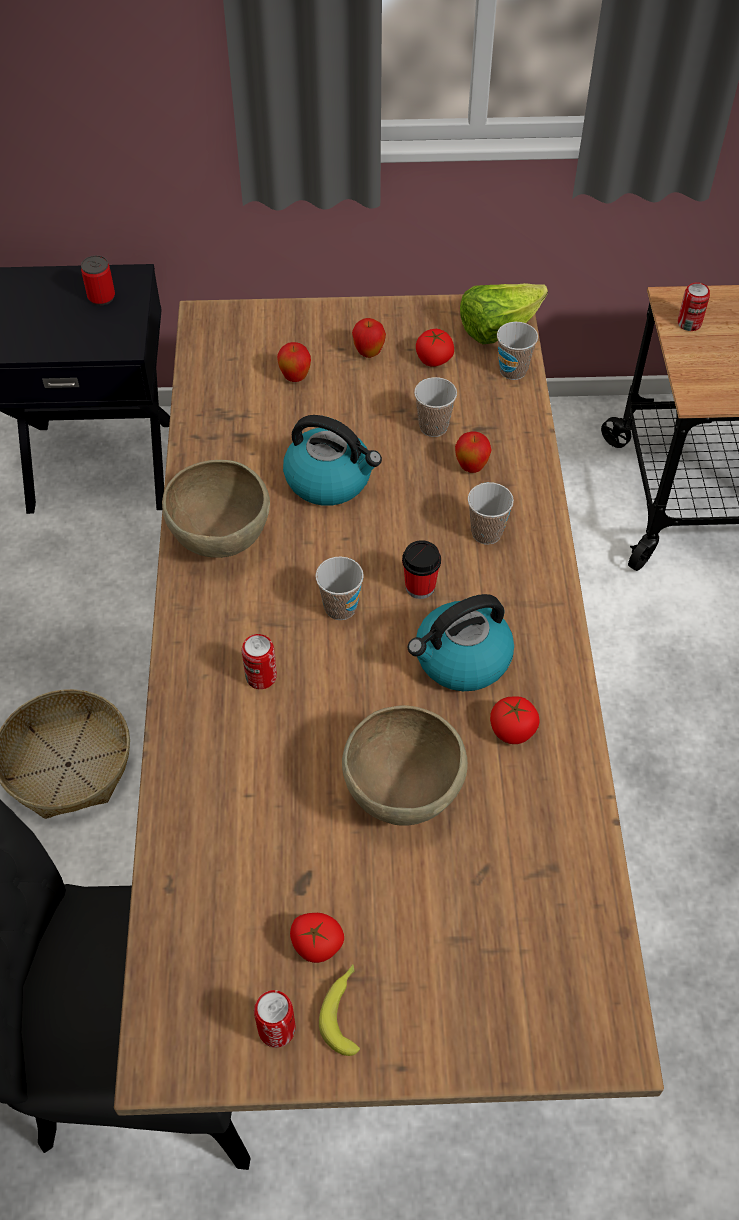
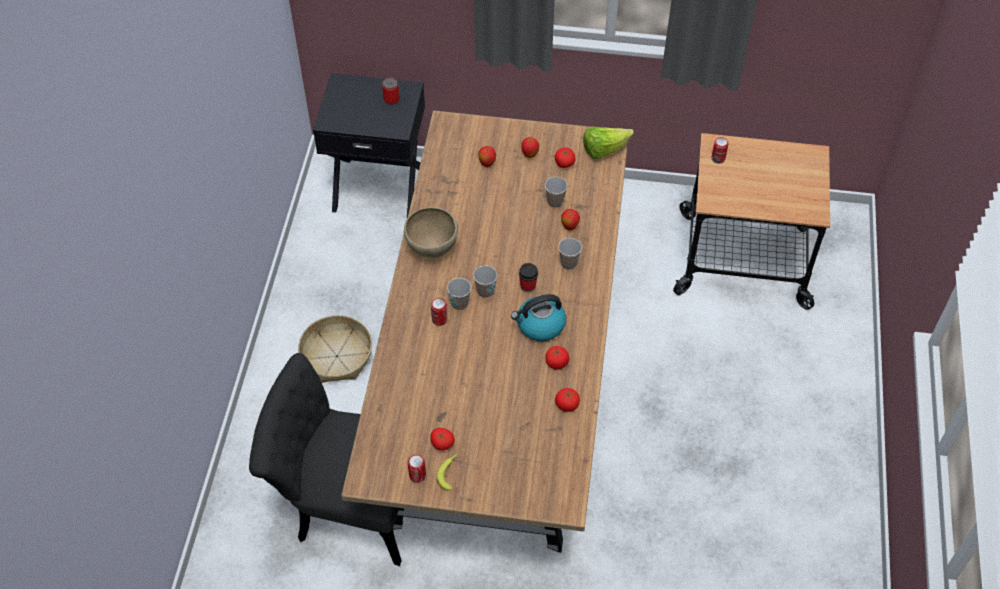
camera: 10 degrees right, 0 degrees up
(330, 479) = (494, 223): kettle -> none
(402, 792) = (496, 383): brown bowl -> none
(513, 370) = (606, 175): cup -> cup (459, 303)
(555, 815) = (567, 405): none -> tomato

